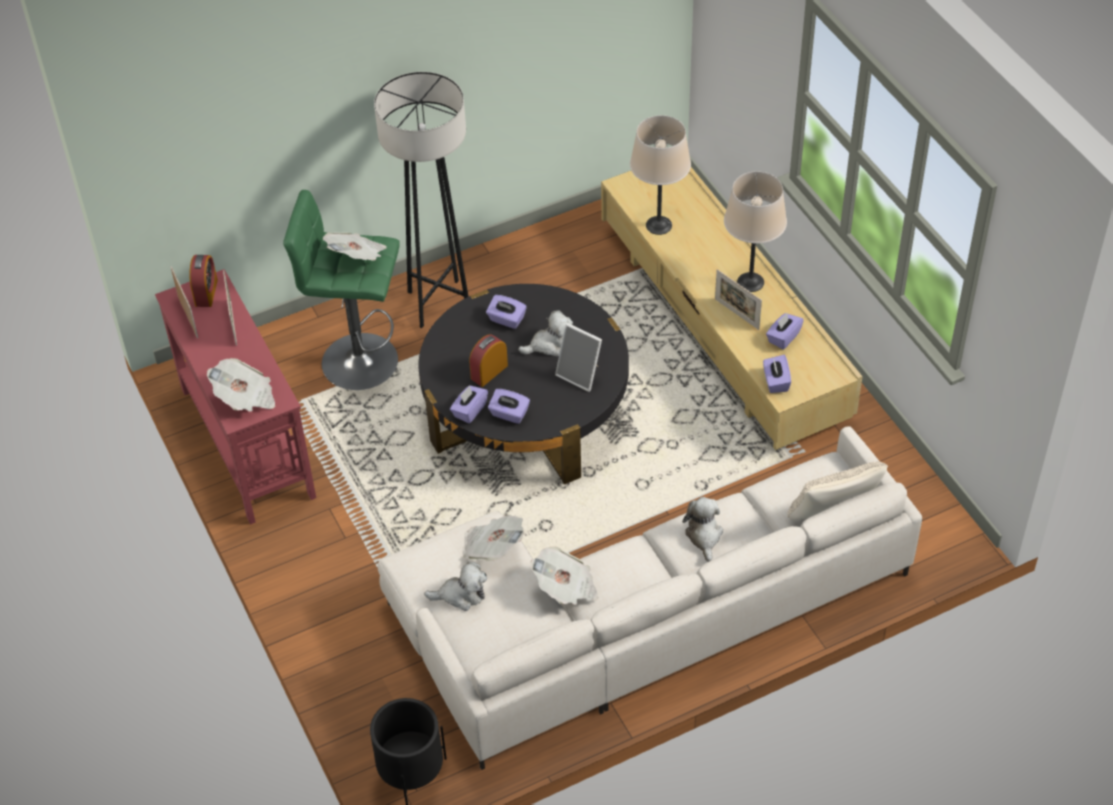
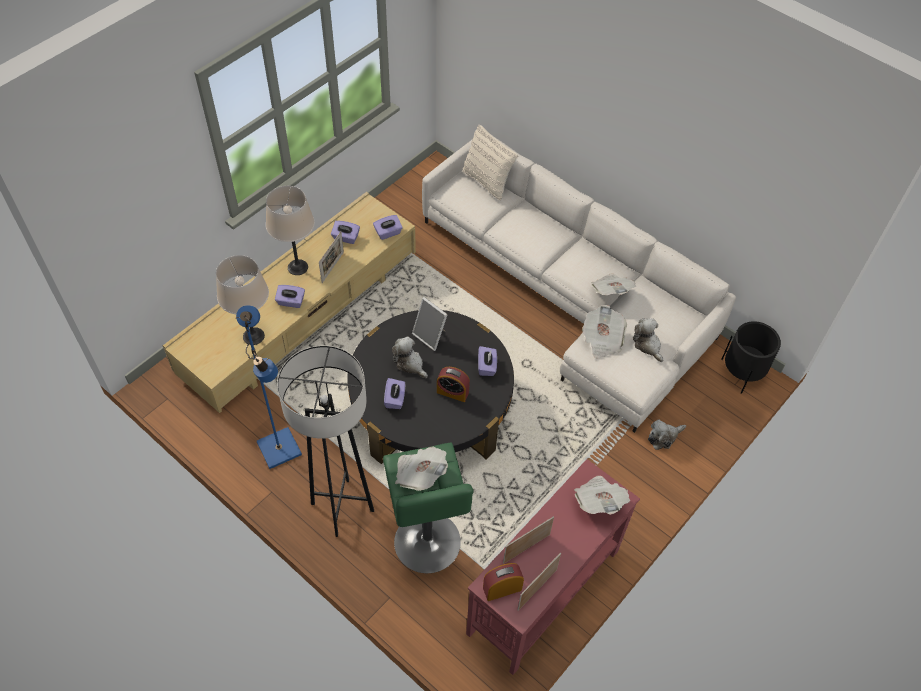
camera: 115 degrees left, 5 degrees up
(469, 411) = (495, 392): purple tissue box -> purple tissue box (291, 302)
(539, 268) = (279, 448): none -> blue floor lamp
(580, 374) = (431, 336): picture frame -> picture frame turned 120 degrees clockwise
(704, 535) = (534, 236): plush toy -> plush toy (663, 437)

